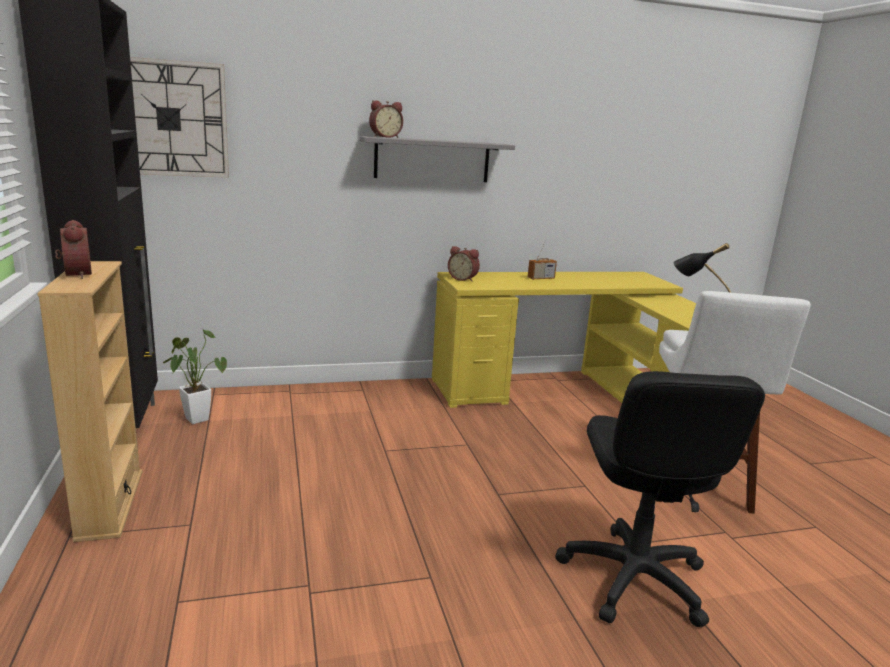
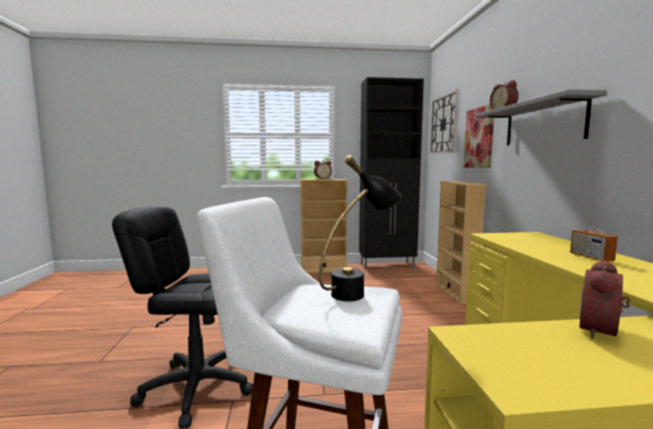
camera: 100 degrees right, 10 degrees down
(195, 417) = (403, 275): potted plant -> none
(297, 390) = (455, 293): none -> beige bookcase
(304, 160) = (479, 138): none -> picture
(463, 279) = (518, 235): alarm clock -> alarm clock (602, 331)

